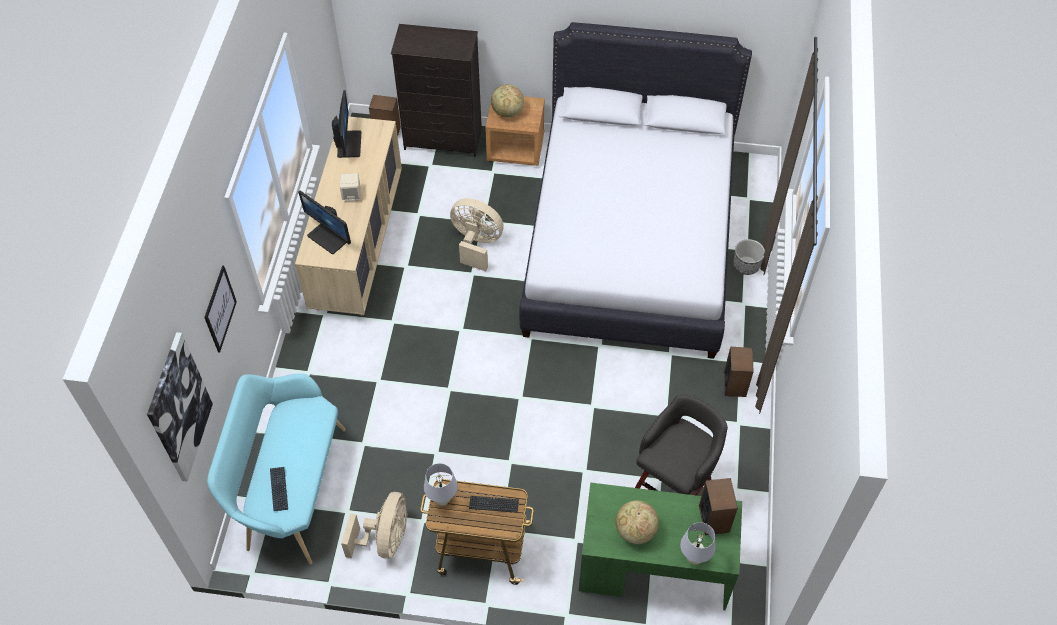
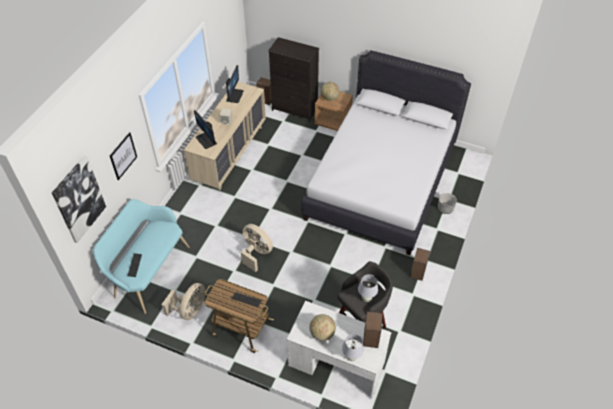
camera: 15 degrees right, 5 degrees down
(442, 500) = (218, 290): white table lamp -> white table lamp (366, 298)
(476, 244) = (294, 166): beige fan -> beige fan (256, 253)
(653, 568) = (336, 364): green desk -> white desk

